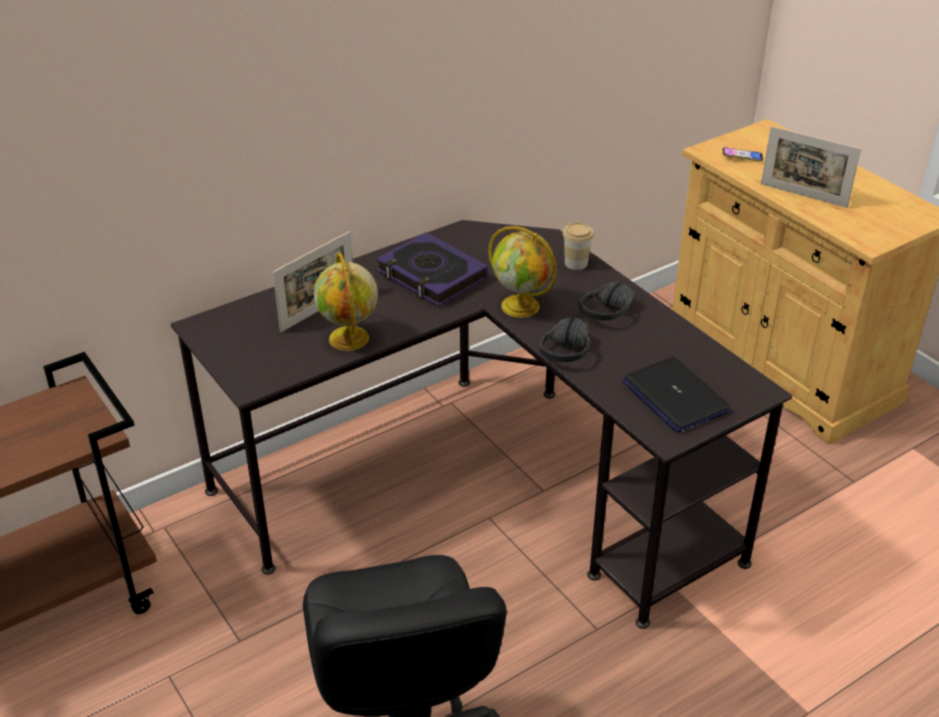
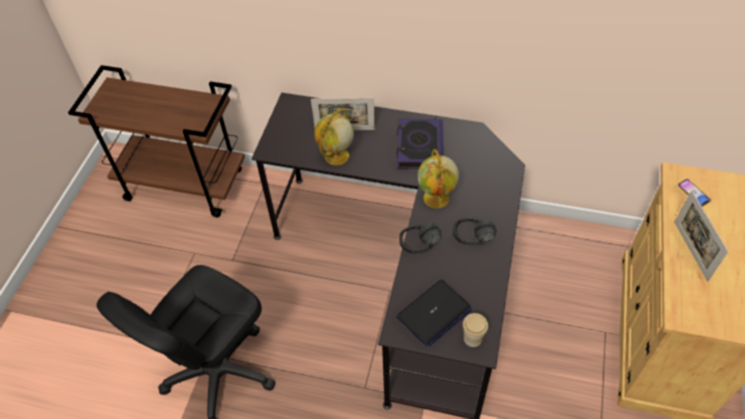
camera: 50 degrees right, 15 degrees up
(576, 263) = (502, 193): cup -> cup (472, 338)
(674, 396) = (433, 313): laptop -> laptop turned 150 degrees counterclockwise

